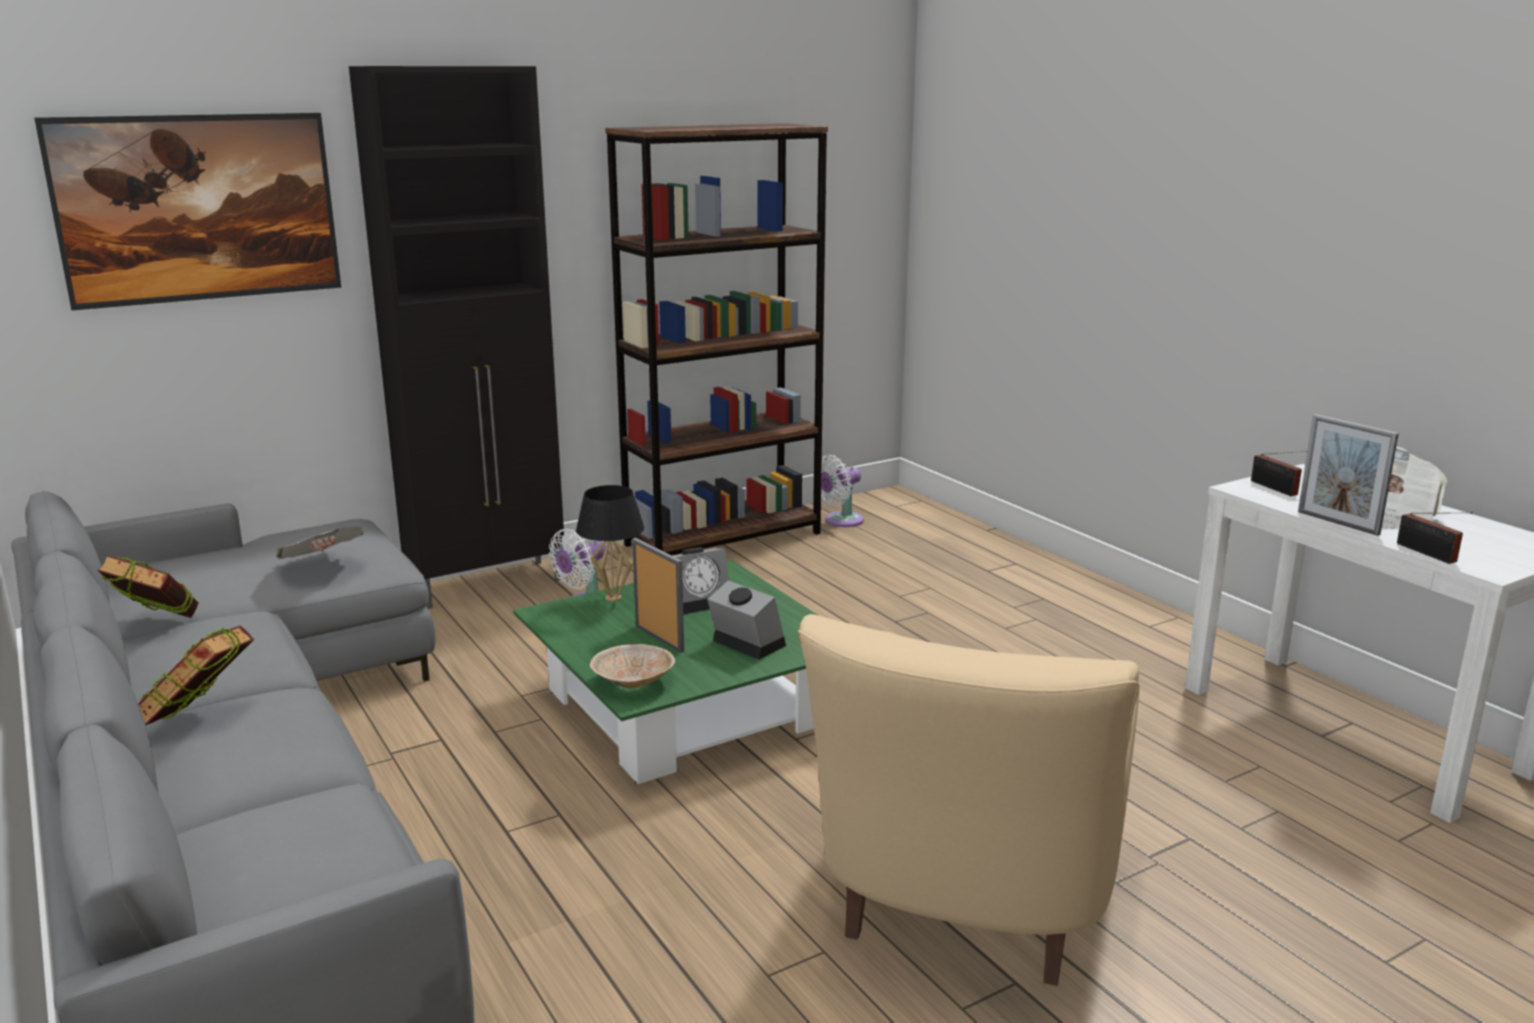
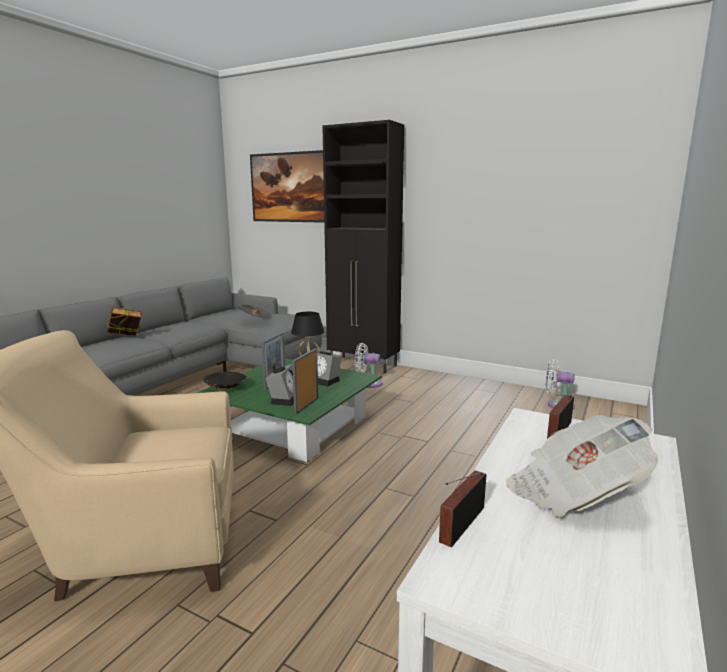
camera: 60 degrees right, 5 degrees down
(156, 627) = (194, 321): book -> none
(634, 682) = (226, 389): beige bowl -> black bowl
(724, 539) = (481, 387): brown bookcase -> none
(1337, 523) = (496, 467): picture frame -> picture frame (306, 405)

